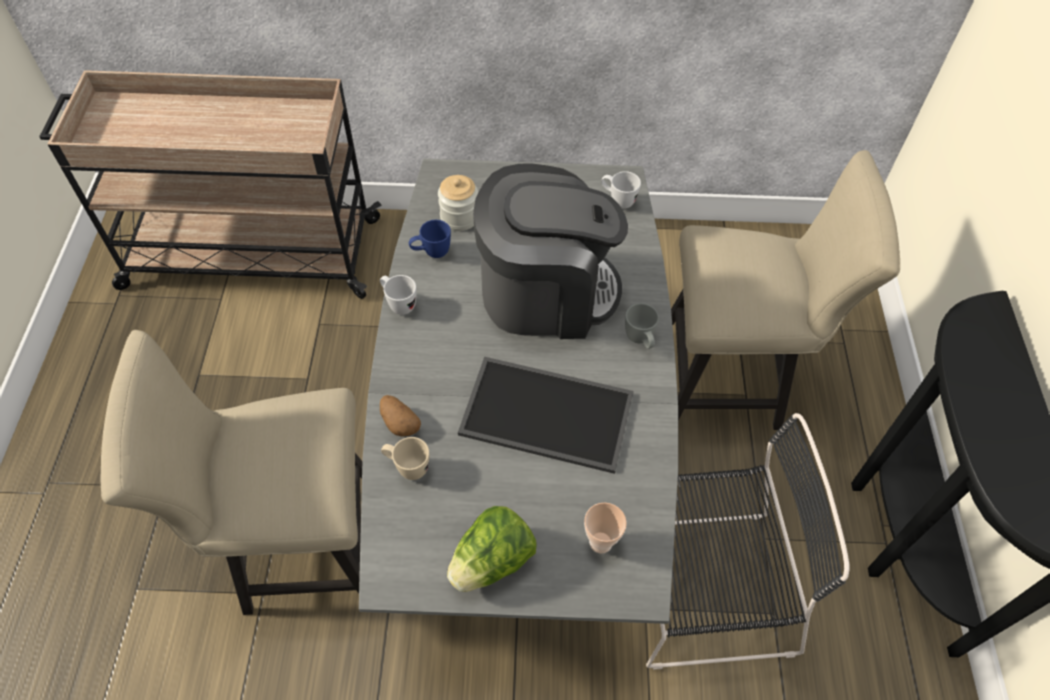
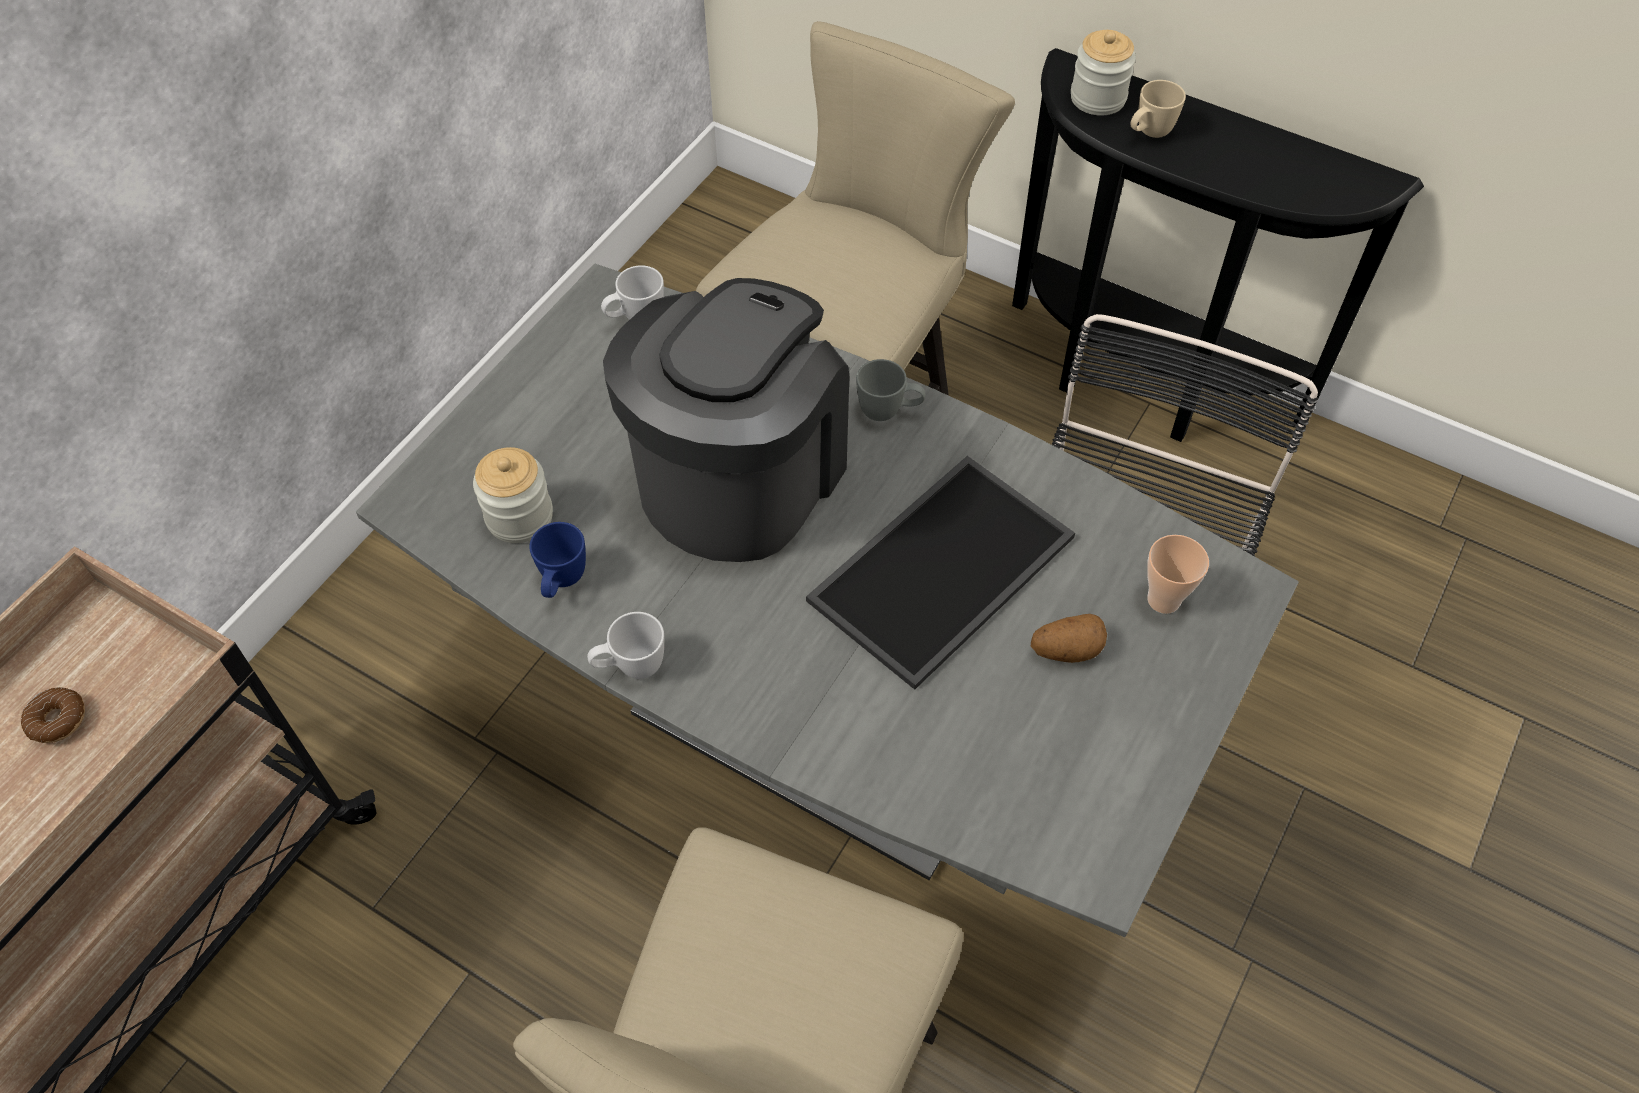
camera: 60 degrees left, 0 degrees up
(267, 128) = (58, 720): none -> donut
(399, 422) = (850, 755): potato -> potato (1066, 650)
(407, 467) = (933, 776): beige mug -> beige mug (1148, 134)
(492, 562) = (1133, 734): lettuce -> none
(981, 333) = (1098, 98): none -> jar

